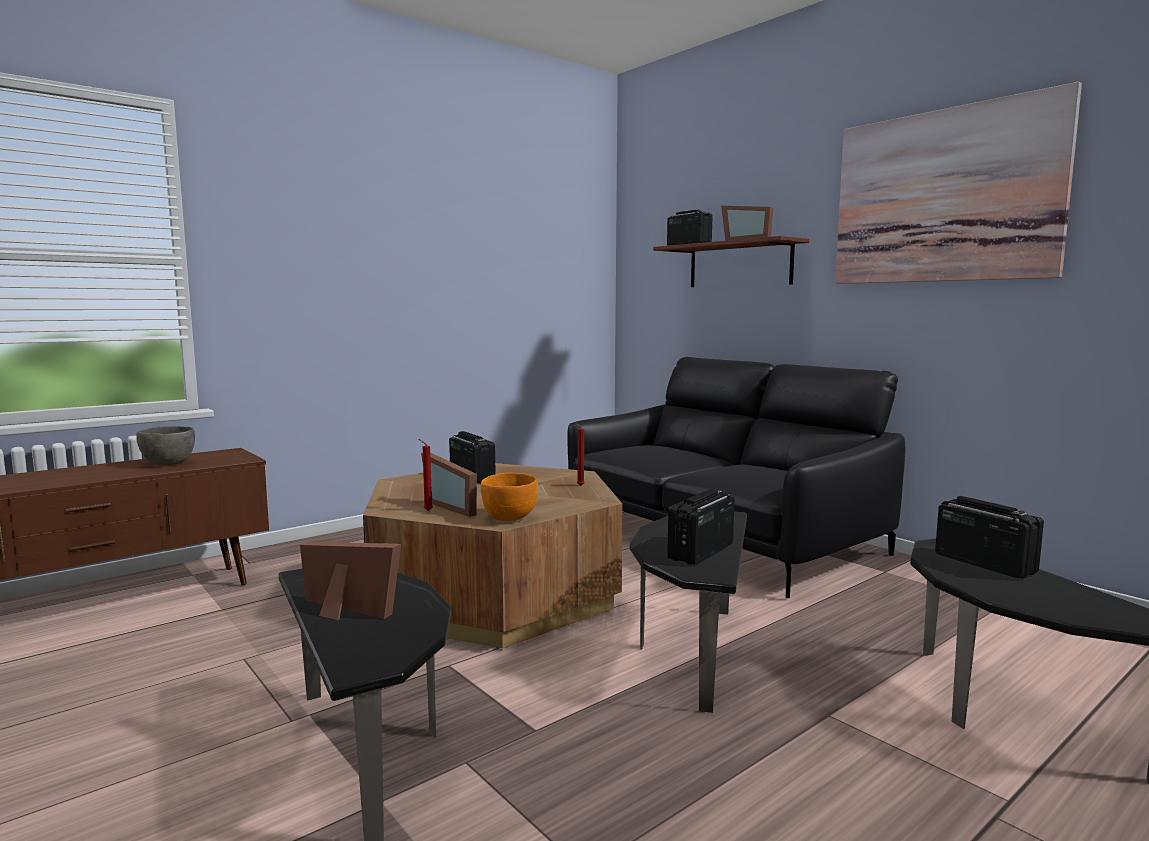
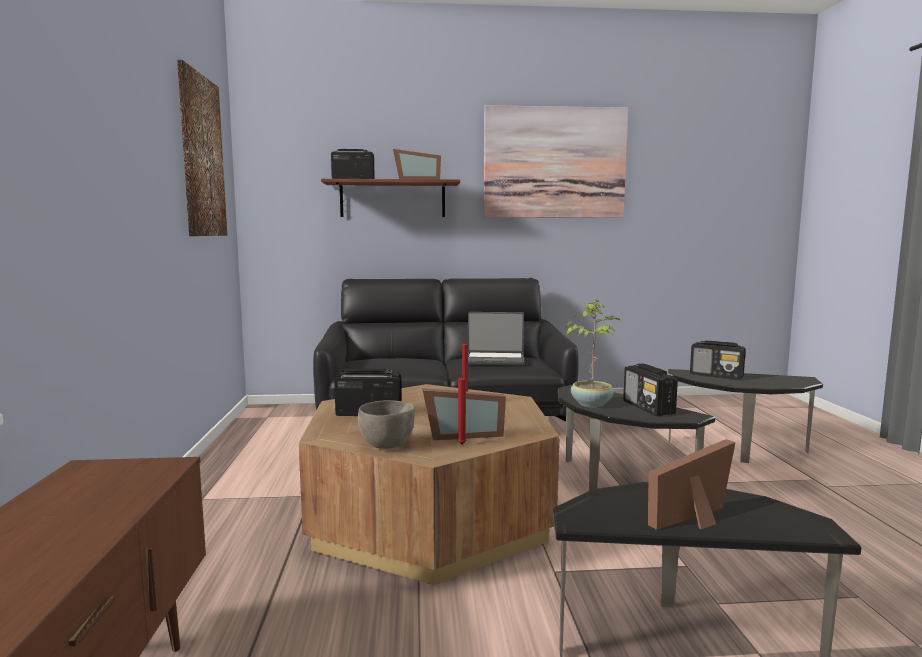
camera: 55 degrees left, 0 degrees up
(168, 463) = (74, 508): grey bowl -> grey bowl (386, 445)
(510, 518) = (527, 427): orange bowl -> none
(538, 236) = (201, 156): none -> picture
(666, 529) = (591, 403): none -> potted plant
(749, 470) = (495, 360): none -> laptop
(983, 563) = (716, 375): radio -> radio turned 150 degrees counterclockwise

